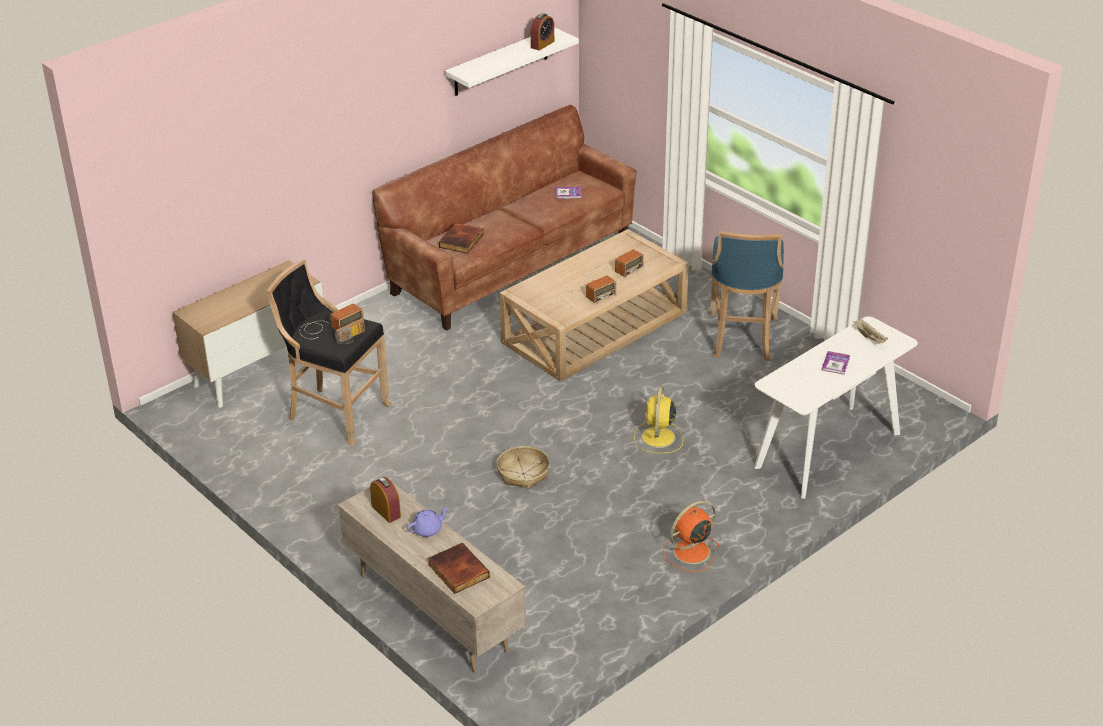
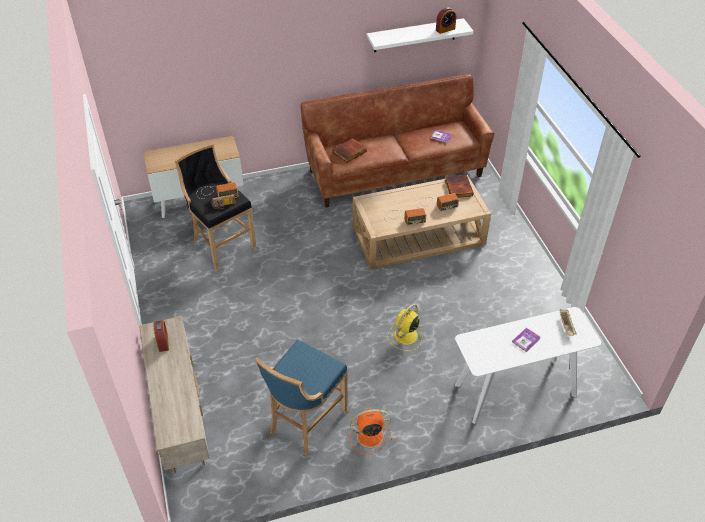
camera: 25 degrees right, 10 degrees up
(428, 529) = (177, 366): purple teapot -> none
(457, 571) = (172, 407): book -> book (458, 188)
(523, 473) = (302, 331): basket -> none
(742, 339) = (510, 278): blue stool -> blue stool (305, 423)

